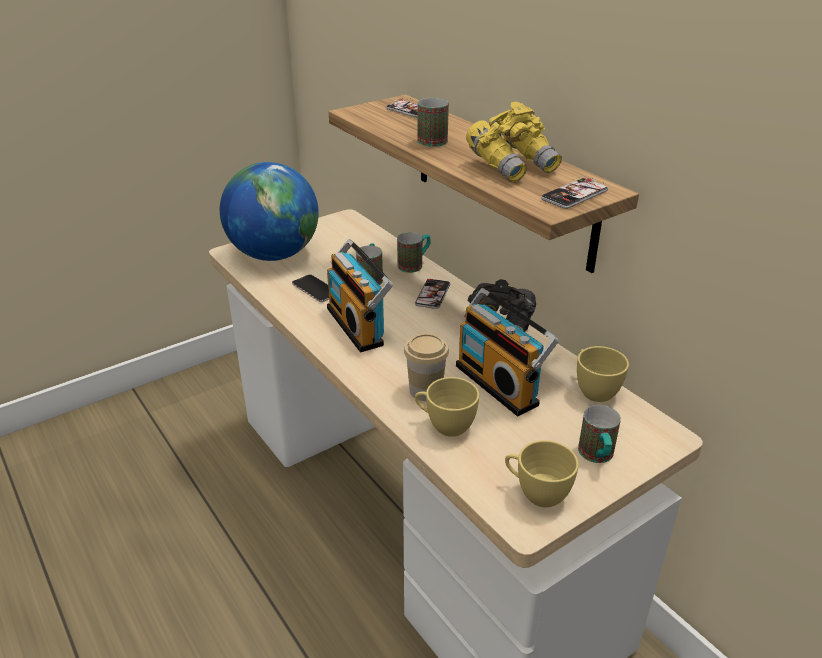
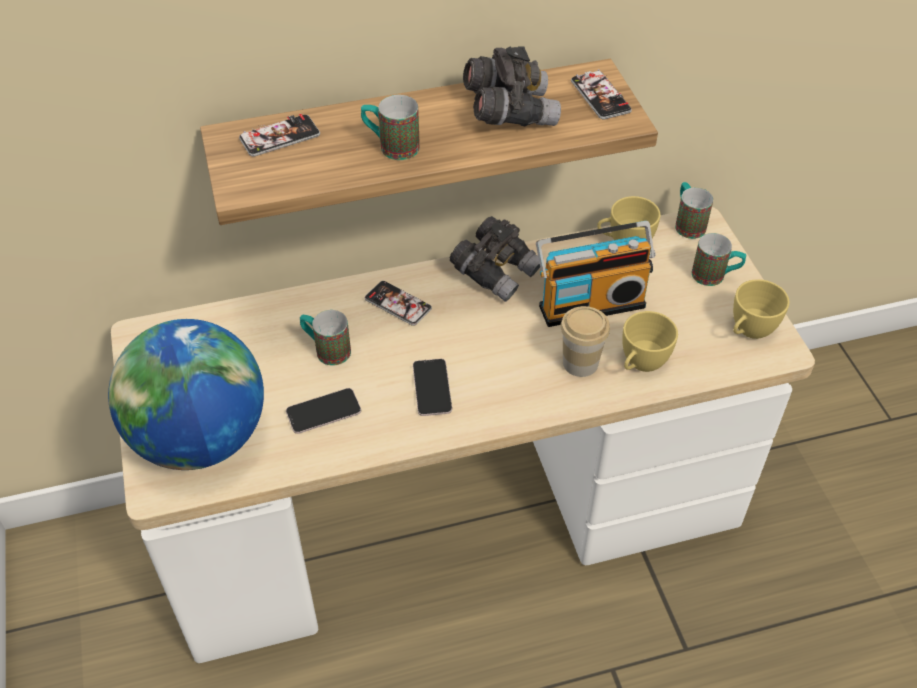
camera: 70 degrees left, 15 degrees up
(359, 325) = (432, 388): radio -> phone
(414, 265) = (319, 300): mug -> mug (687, 223)
(512, 166) = (509, 112): yellow binoculars -> grey binoculars

